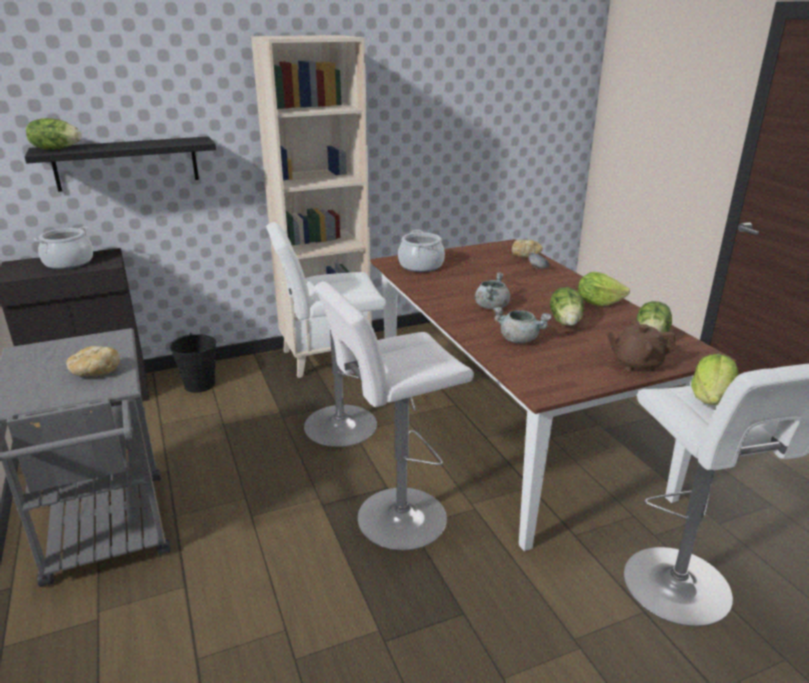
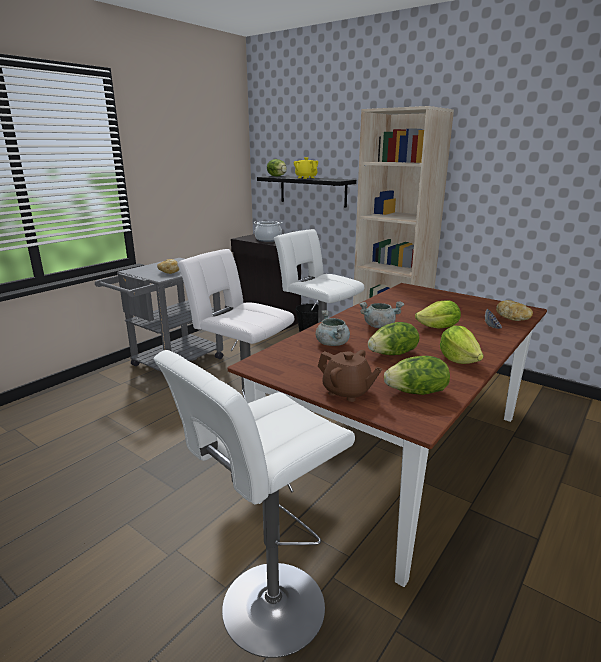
camera: 60 degrees right, 5 degrees down
(126, 144) = (306, 178): none -> yellow teapot
(421, 266) = (415, 295): cooking pot -> none
(636, 364) = (347, 392): brown teapot -> brown teapot turned 150 degrees clockwise
(711, 398) = (288, 422): lettuce -> lettuce (438, 328)

